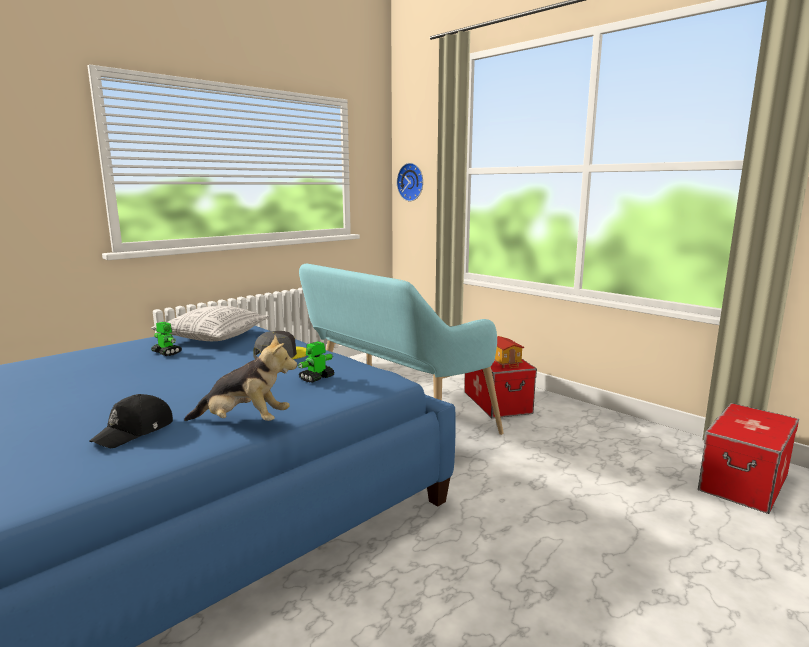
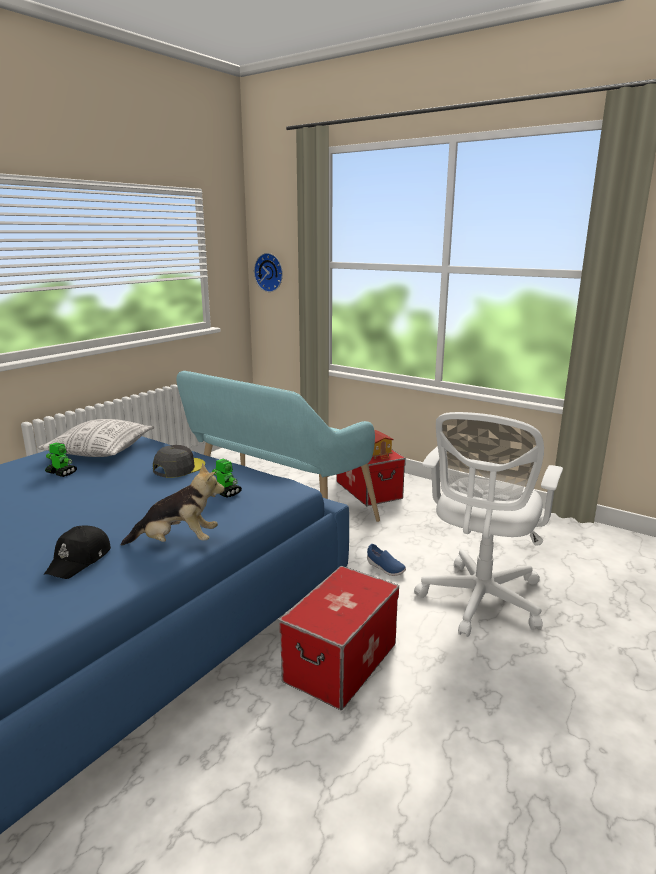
camera: 10 degrees left, 5 degrees up
(316, 378) = (225, 492): toy robot -> toy robot turned 105 degrees clockwise
(499, 484) = (385, 568): none -> blue shoe
(606, 532) = (479, 602): none -> white office chair
(744, 482) = (583, 548): storage box -> storage box (341, 662)

